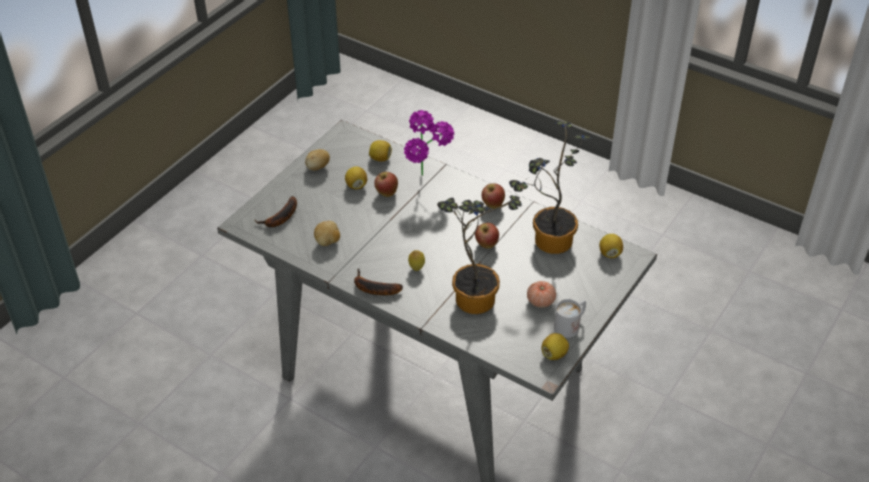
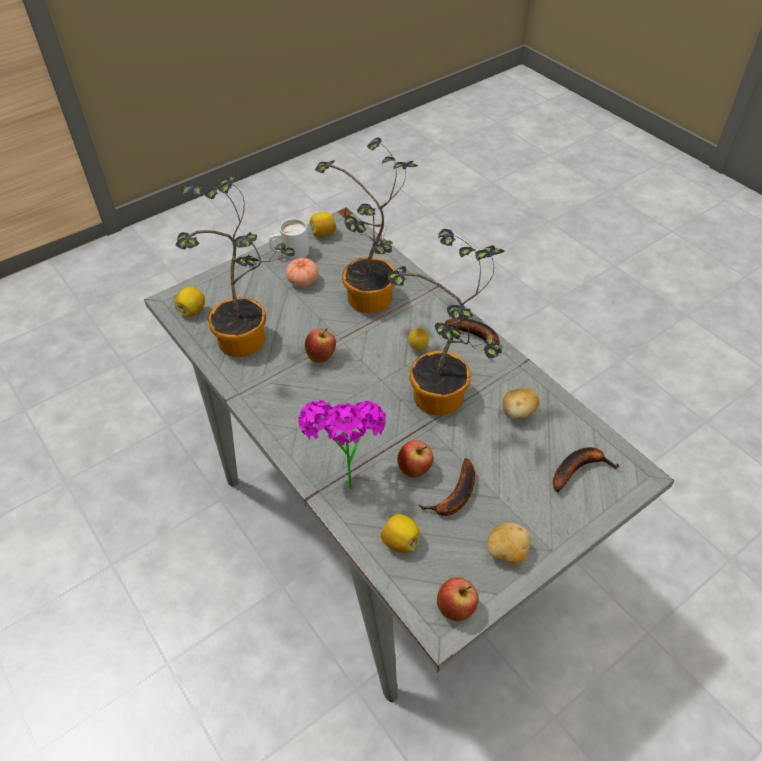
camera: 160 degrees left, 5 degrees up
(356, 185) = (454, 497): lemon -> banana
(383, 235) = (442, 402): none -> potted plant
(492, 205) = (281, 409): apple -> apple (456, 608)

